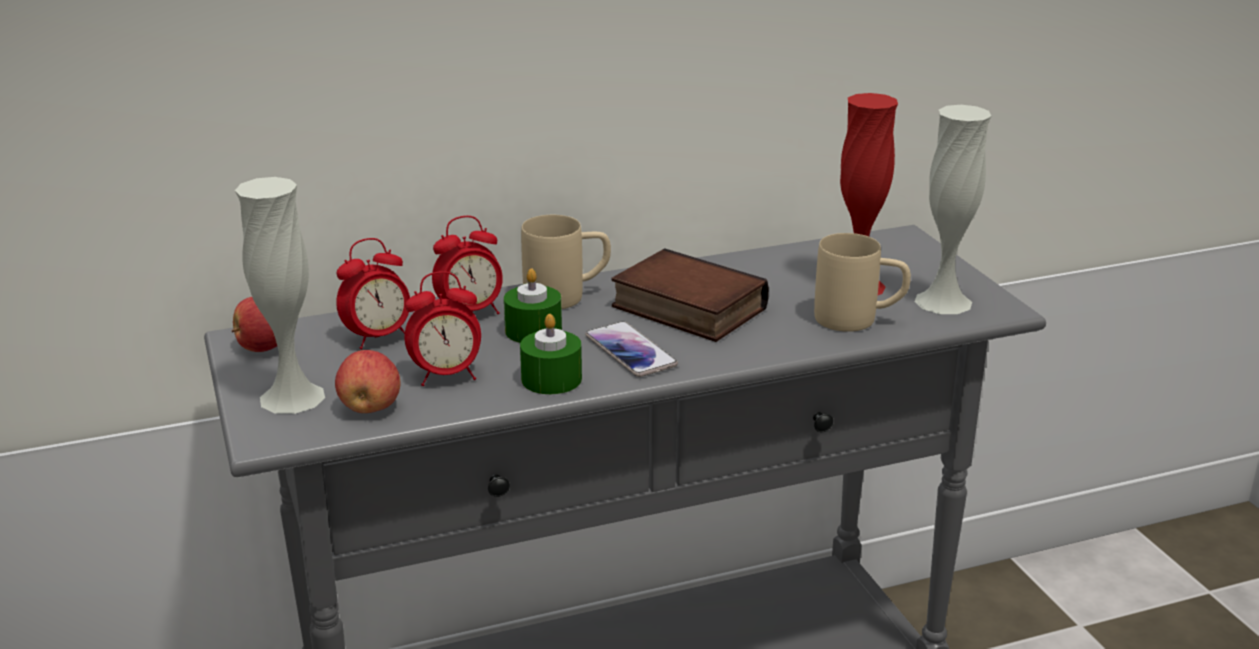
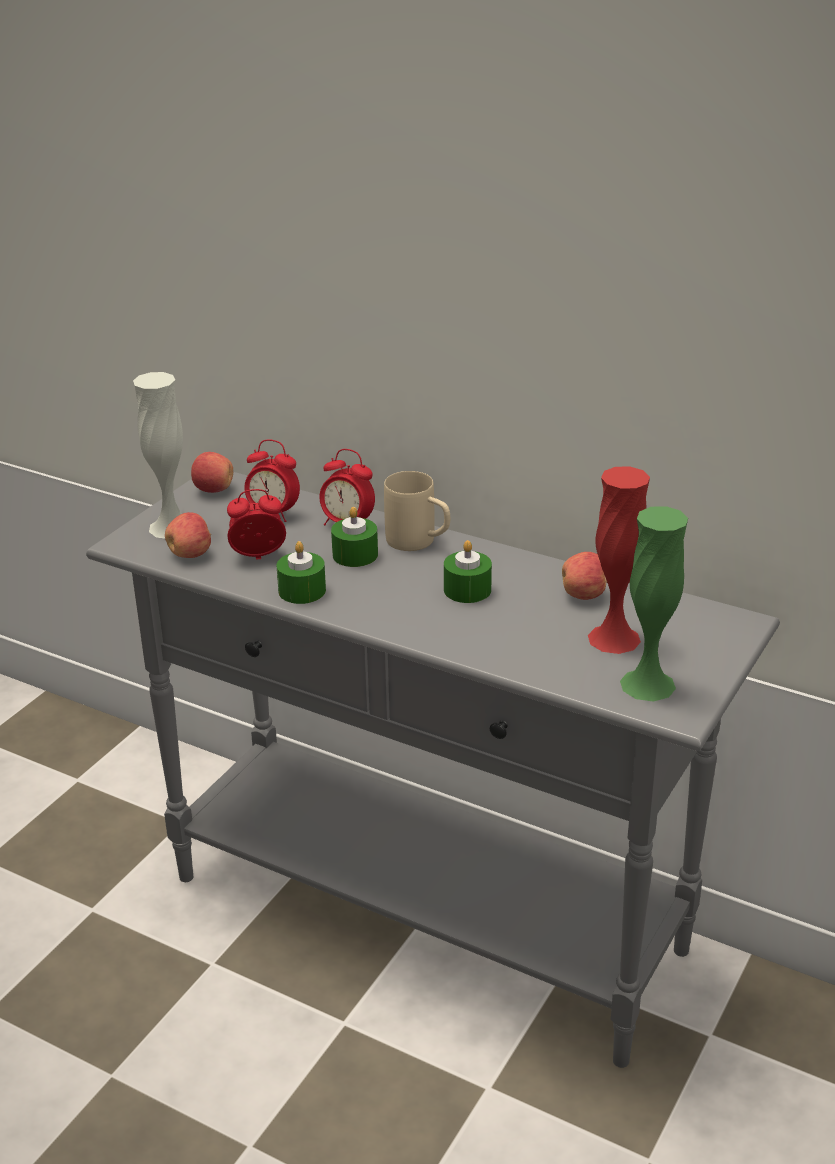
camera: 50 degrees right, 5 degrees up
(446, 376) = (258, 557): alarm clock -> alarm clock turned 135 degrees clockwise
(630, 351) = (377, 599): phone -> none
(684, 309) = (467, 590): book -> green candle
(773, 270) = (584, 595): none -> apple
(859, 320) = (557, 662): beige mug -> none
(943, 301) = (647, 684): white vase -> green vase

